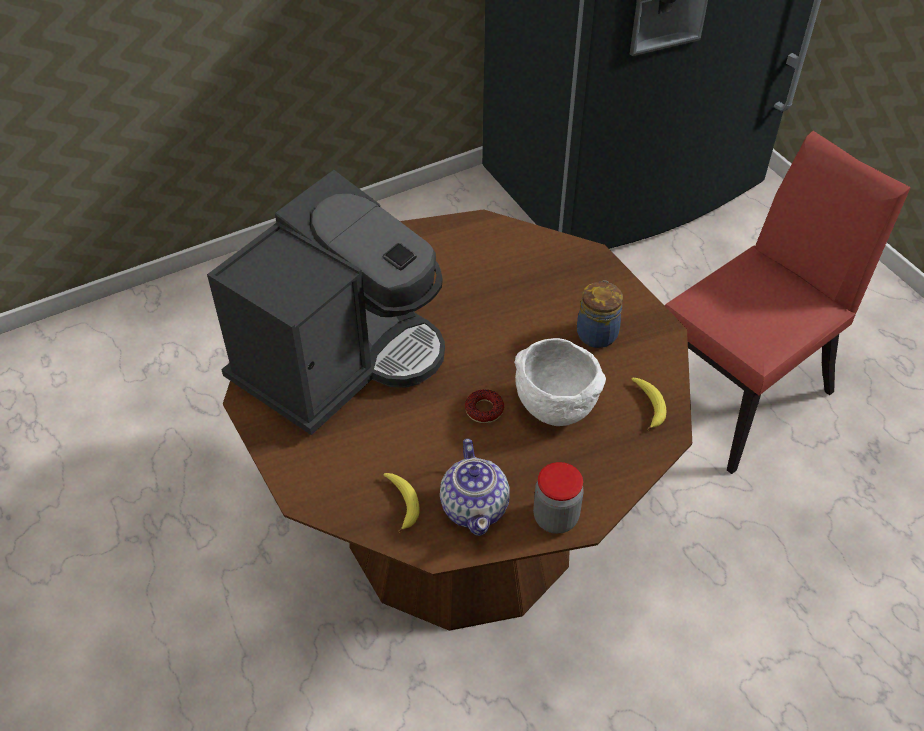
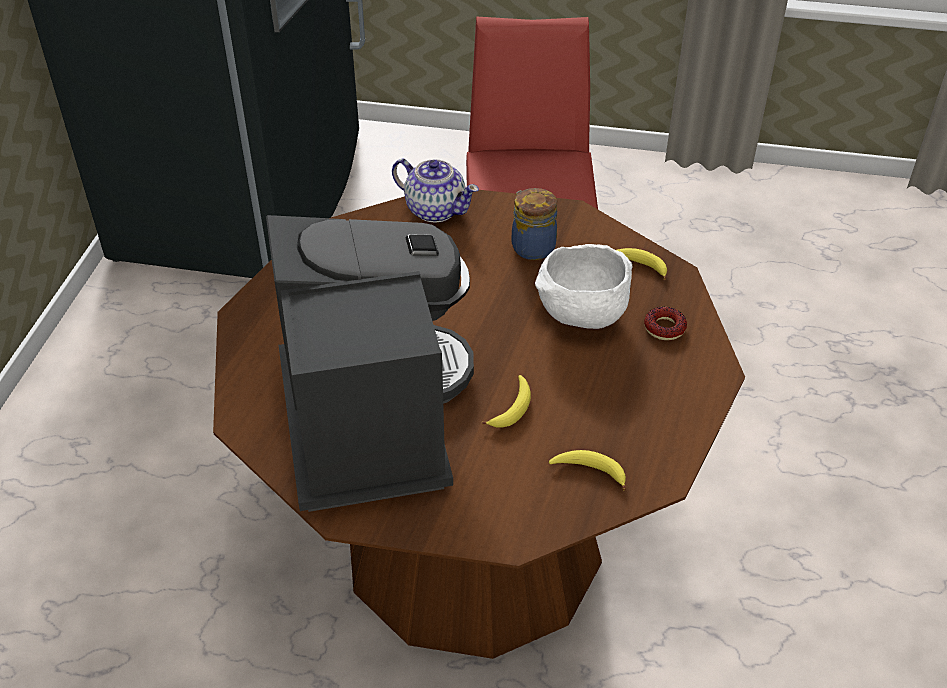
camera: 50 degrees left, 5 degrees down
(420, 424) = (512, 408): none -> banana
(475, 507) = (640, 426): teapot -> teapot (435, 209)
(484, 410) = (540, 359): donut -> donut (664, 328)
(555, 518) = (698, 385): jar -> none

